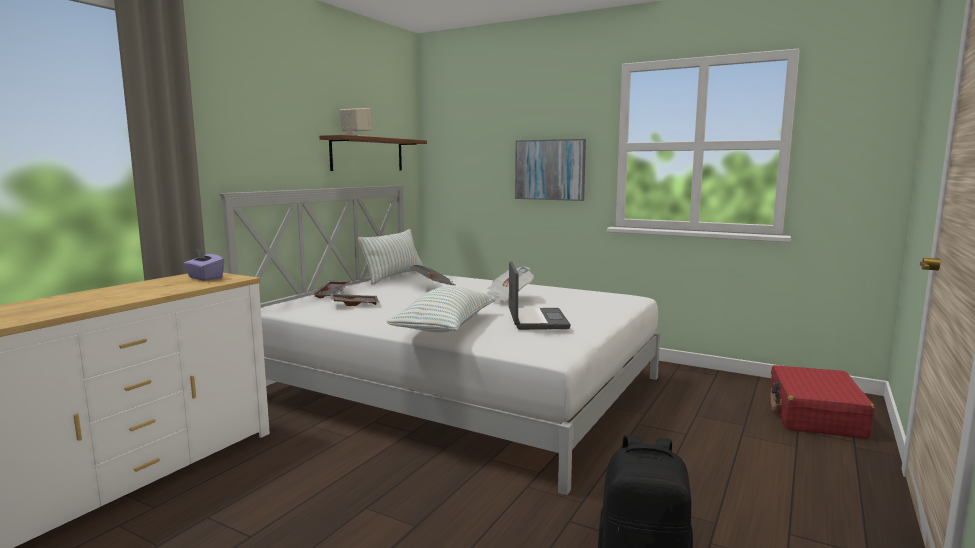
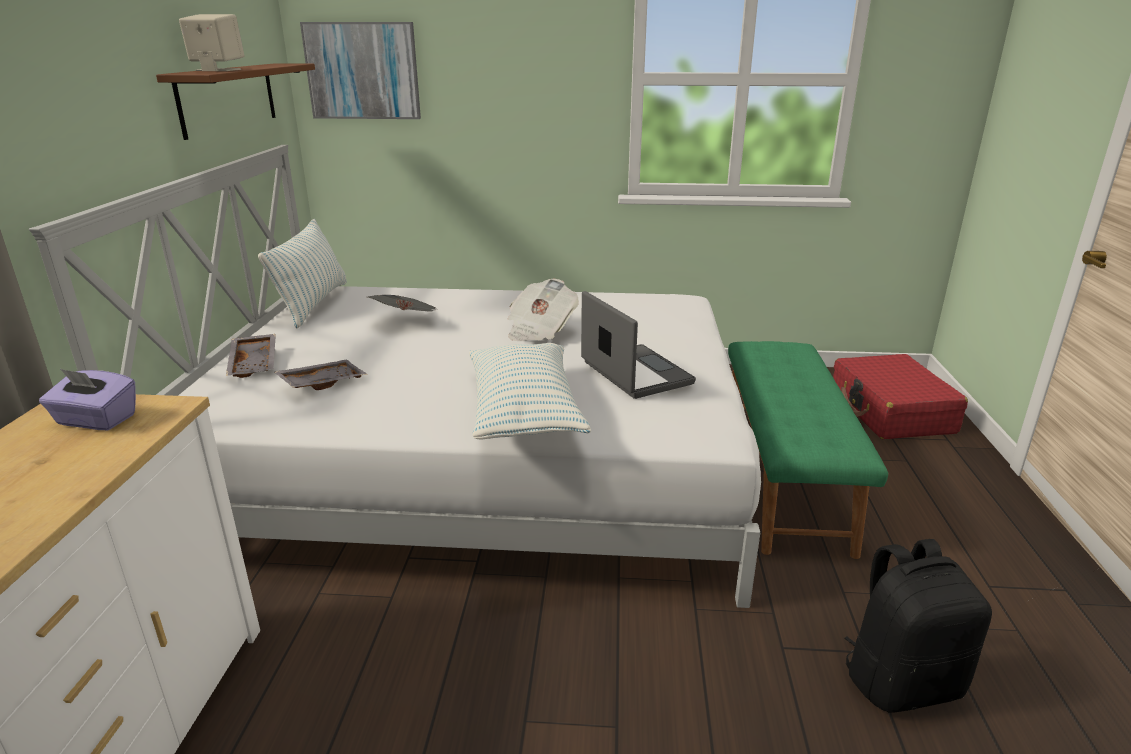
camera: 25 degrees left, 15 degrees up
(550, 170) = (527, 112): picture -> picture (363, 71)
(670, 434) = (781, 476): none -> green bench

